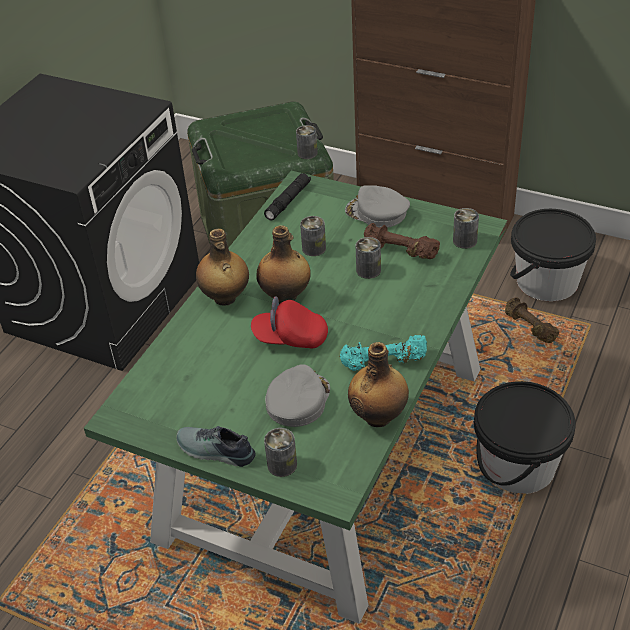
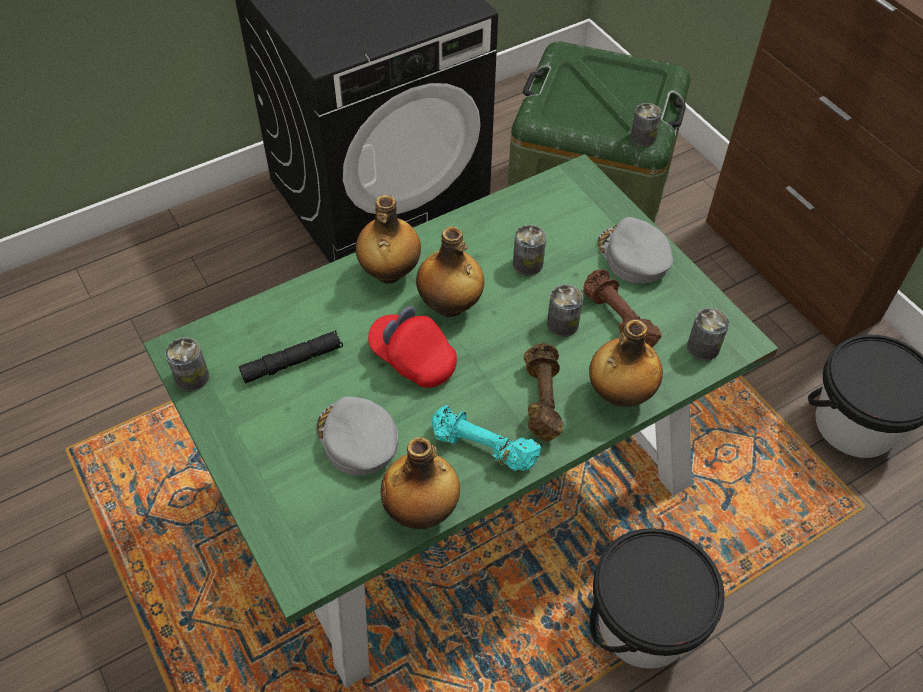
camera: 30 degrees right, 10 degrees up
(215, 452) = (231, 447): shoe -> none
(282, 465) = (279, 505): can -> can (192, 377)
(288, 201) = (549, 190): black flashlight -> black flashlight (292, 362)
(297, 400) = (357, 439): grey cap -> grey cap turned 90 degrees counterclockwise
(439, 290) = (619, 394): none -> bottle
(529, 327) = (787, 468): brown dumbbell -> brown dumbbell (541, 399)

